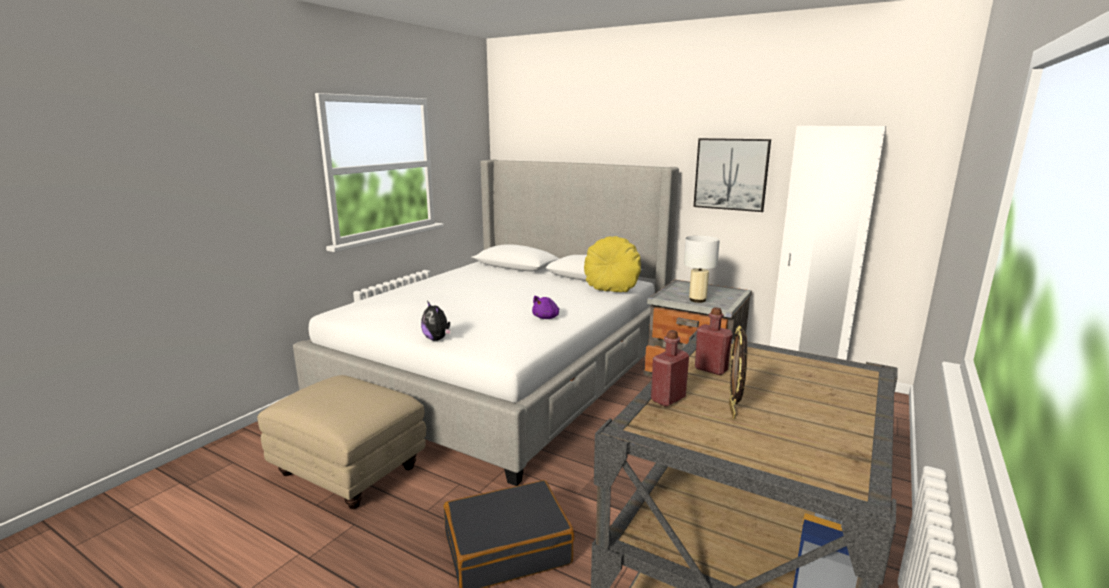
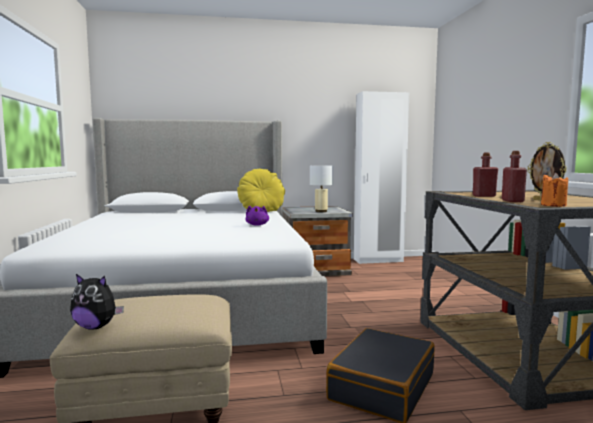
camera: 40 degrees left, 10 degrees down
(437, 339) = (204, 243): plush toy -> plush toy (96, 327)
(663, 430) = (553, 205): none -> orange candle
(731, 174) = (314, 127): picture -> none

